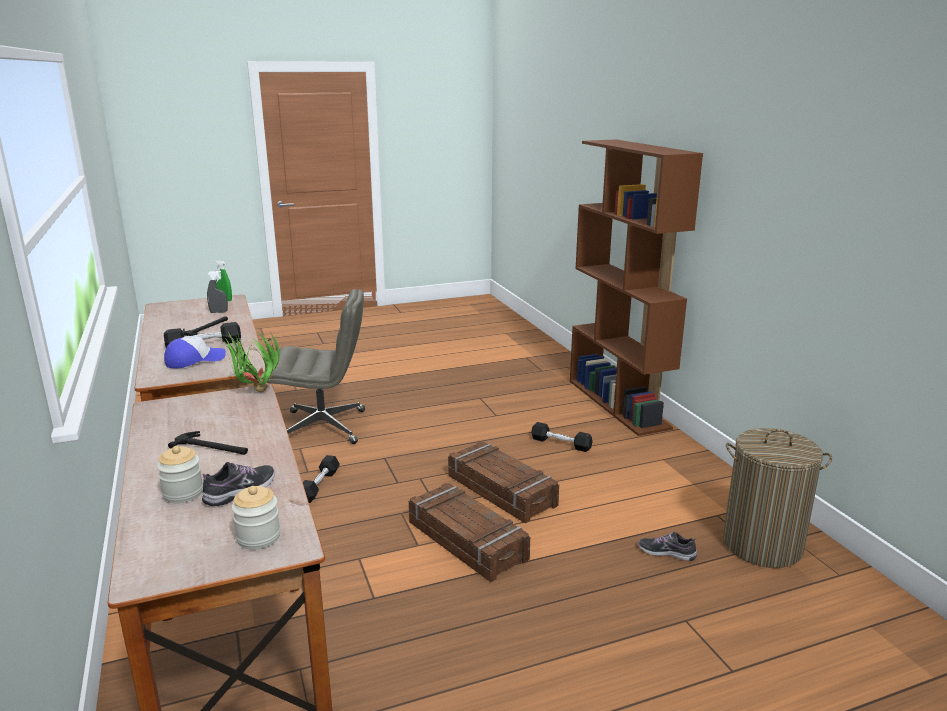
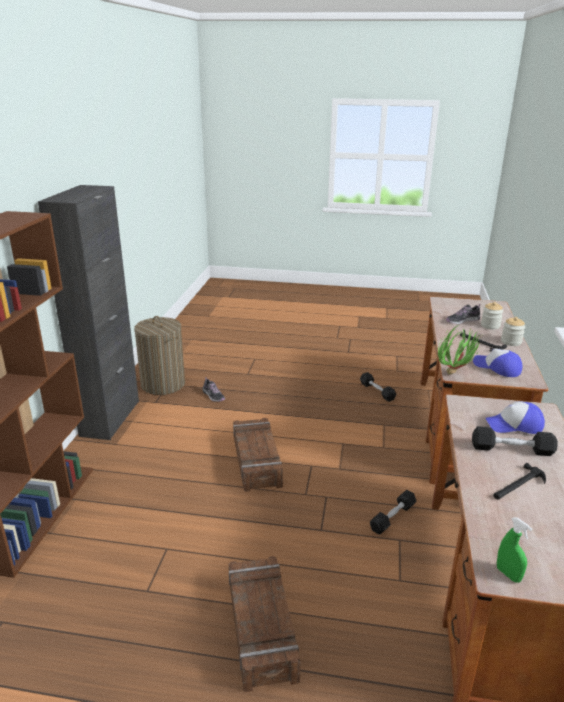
camera: 150 degrees left, 5 degrees up
(195, 413) = (497, 368): none -> cap
(219, 312) = (510, 528): grey spray bottle -> none
(258, 537) = (454, 305): jar -> jar (511, 342)
(324, 427) = (362, 611): grey office chair -> none
(466, 541) = (312, 435): crate -> crate (262, 628)
(561, 443) = (160, 486): black dumbbell -> black dumbbell (377, 391)
(721, 479) = (110, 418): none -> black cabinet

